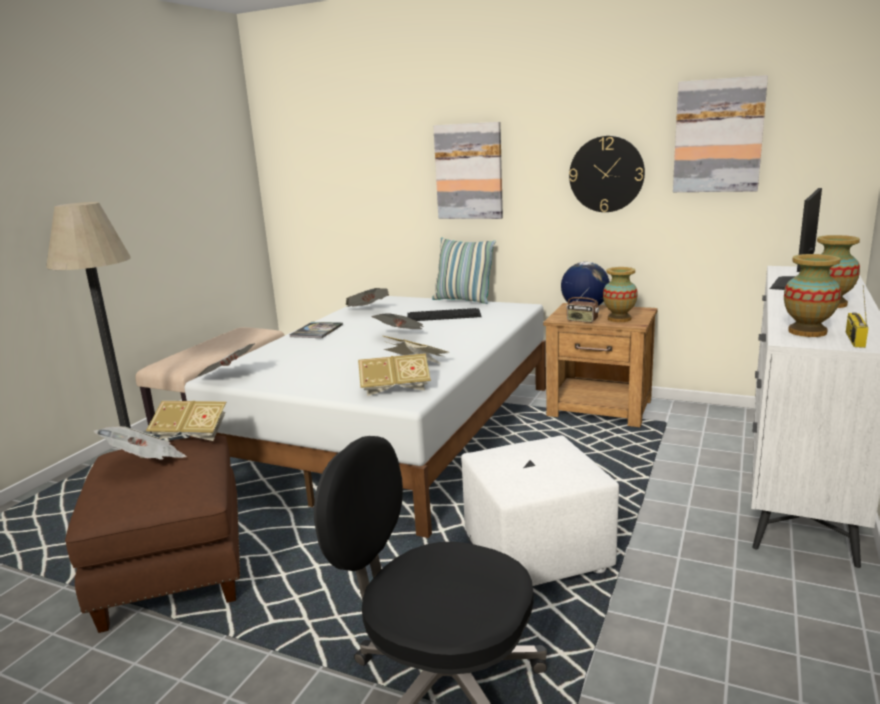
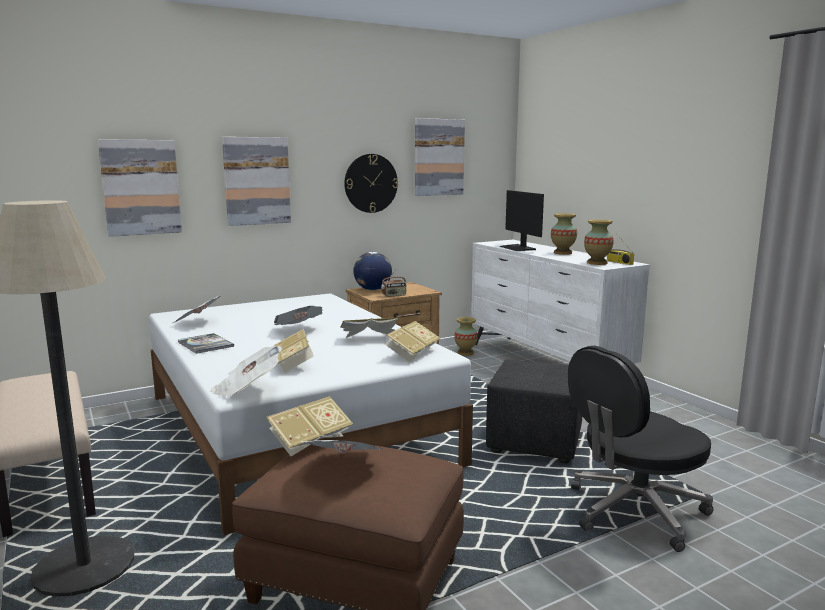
camera: 55 degrees left, 5 degrees down
(306, 366) = (293, 363): none -> book
(368, 178) = (141, 187): none -> picture
(444, 315) = (282, 311): keyboard -> none
(463, 300) = (262, 301): pillow -> none
(538, 555) = (536, 442): white ottoman -> black ottoman
(619, 319) = (412, 290): vase -> vase (465, 353)

